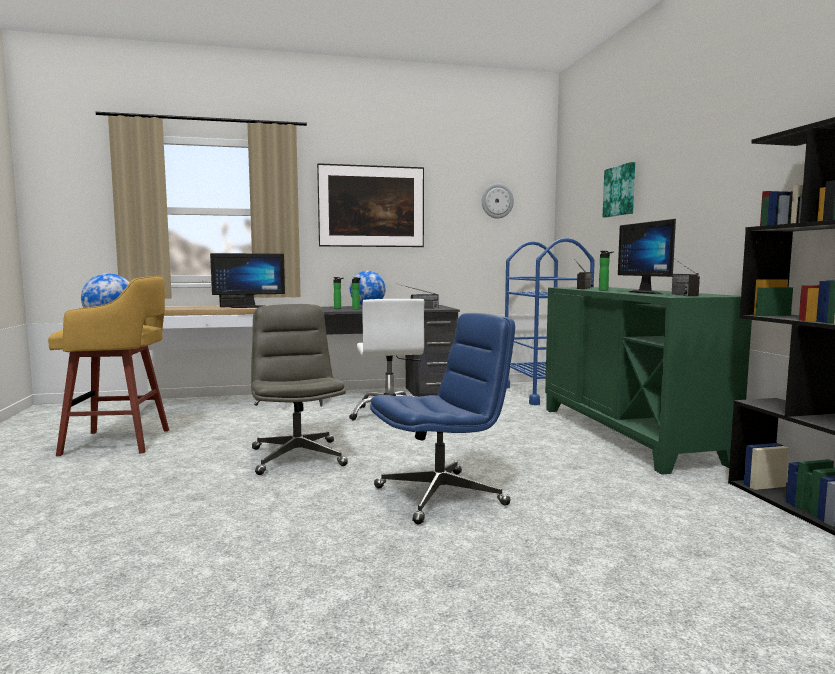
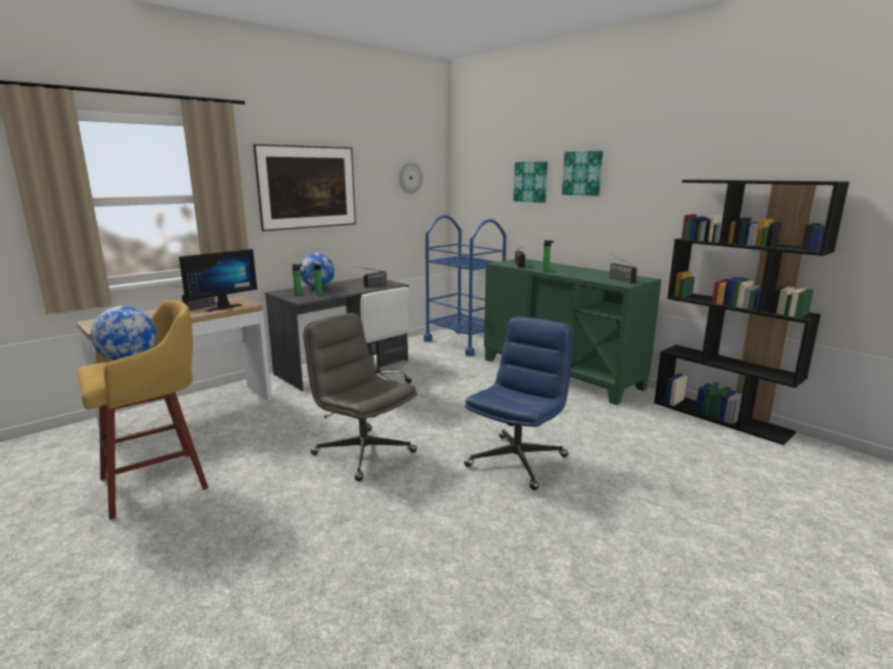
camera: 30 degrees left, 10 degrees up
(650, 293) = (590, 276): monitor -> none
(669, 167) = (583, 173): none -> picture

